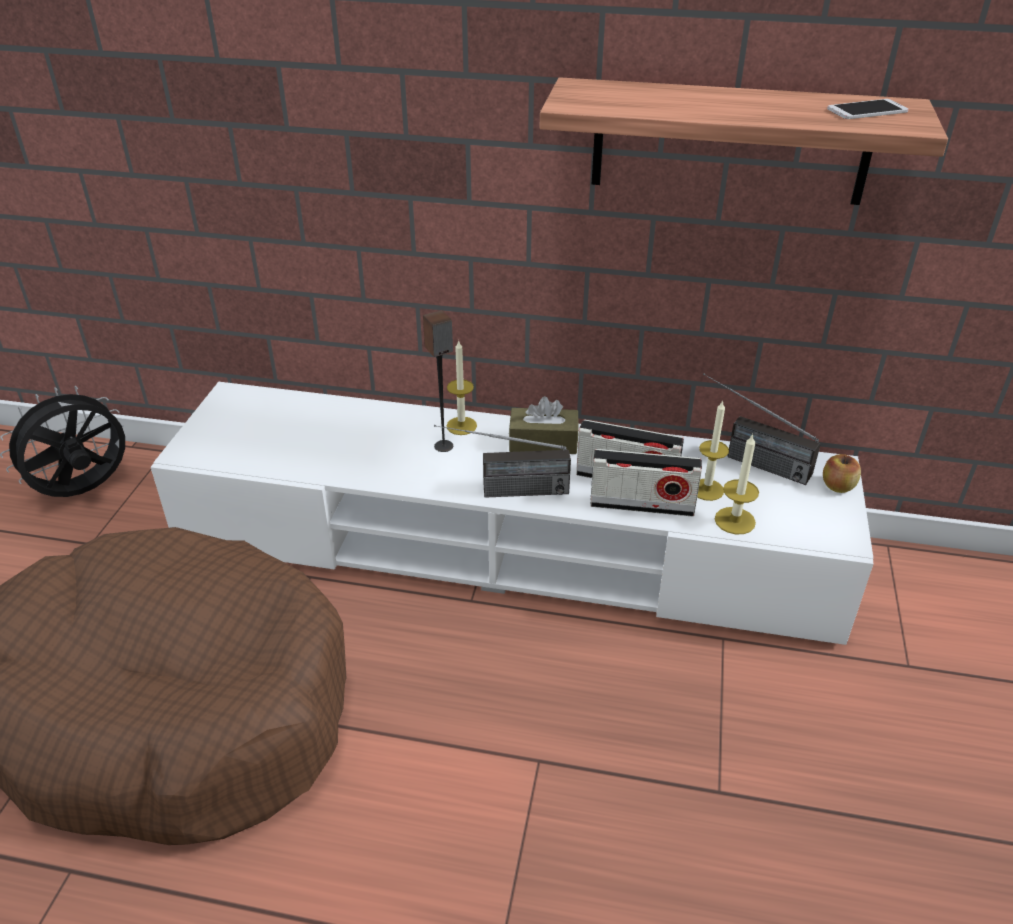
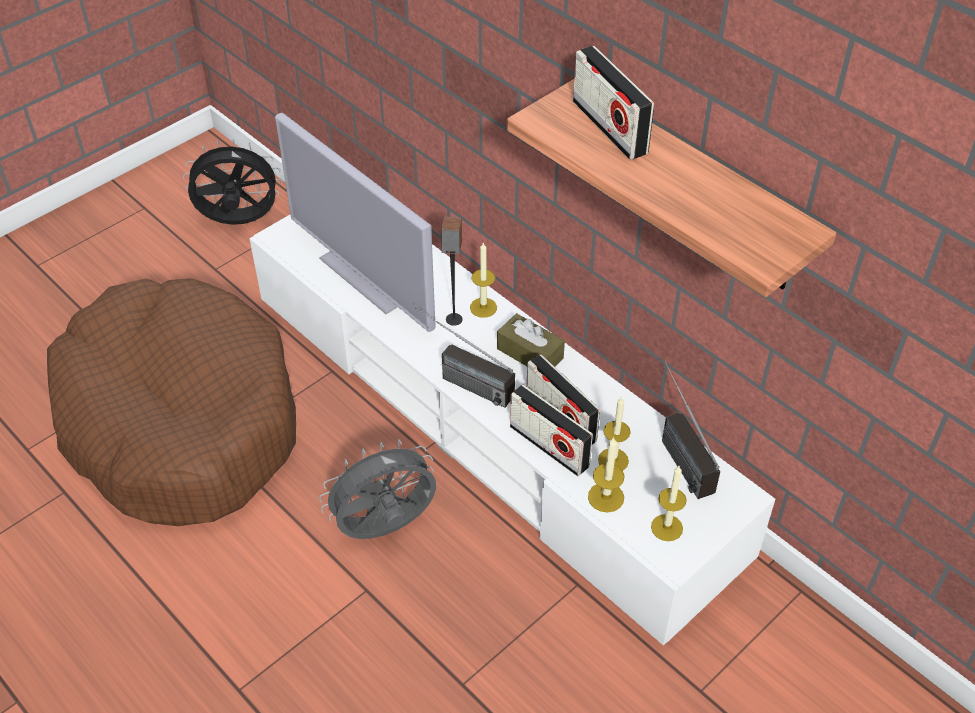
camera: 35 degrees right, 10 degrees up
(318, 448) = (367, 276): none -> television
(502, 690) = (386, 529): none -> grey fan
(643, 93) = (609, 127): none -> radio
(809, 518) = (666, 527): none -> candle
(837, 486) = (723, 515): apple -> none
(867, 110) = (755, 224): phone -> none

